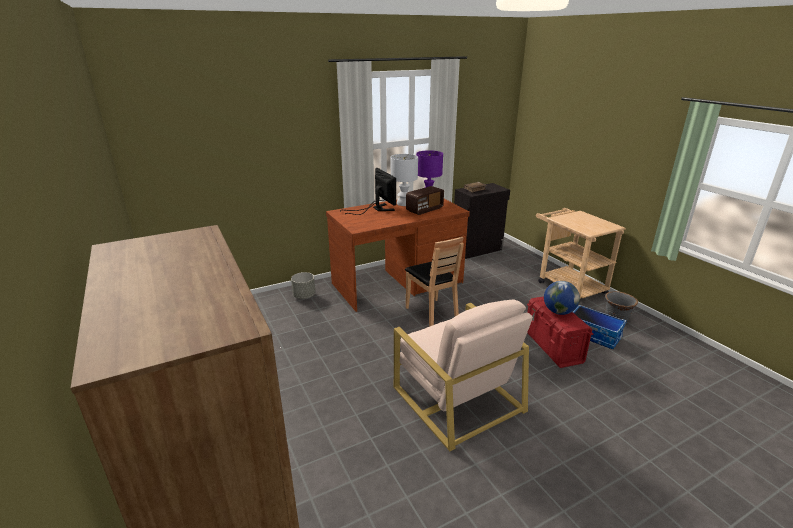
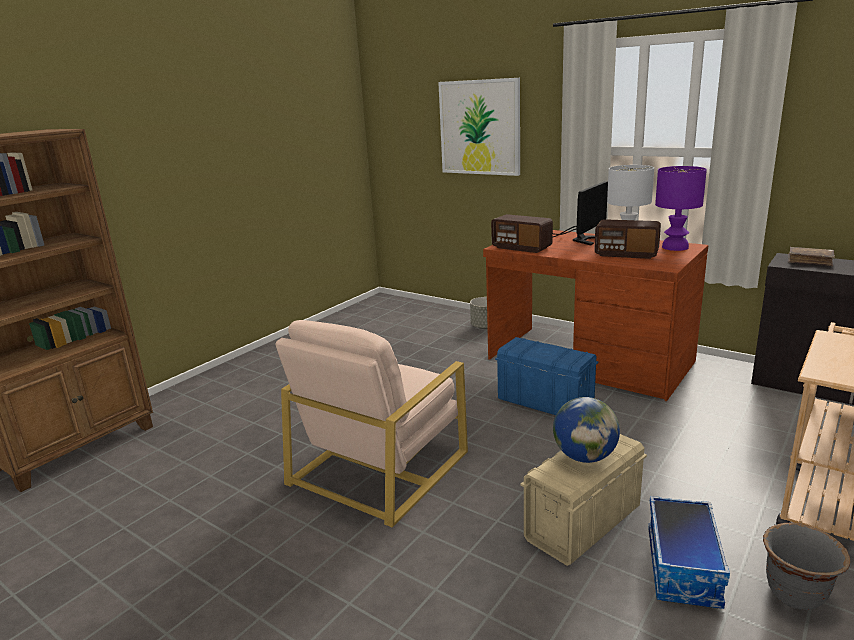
camera: 65 degrees right, 5 degrees down
(261, 141) = (480, 127): none -> picture
(370, 225) = (521, 248): none -> radio
(432, 314) = (545, 402): brown chair -> blue storage box
(553, 347) = (582, 523): red storage box -> beige storage box

